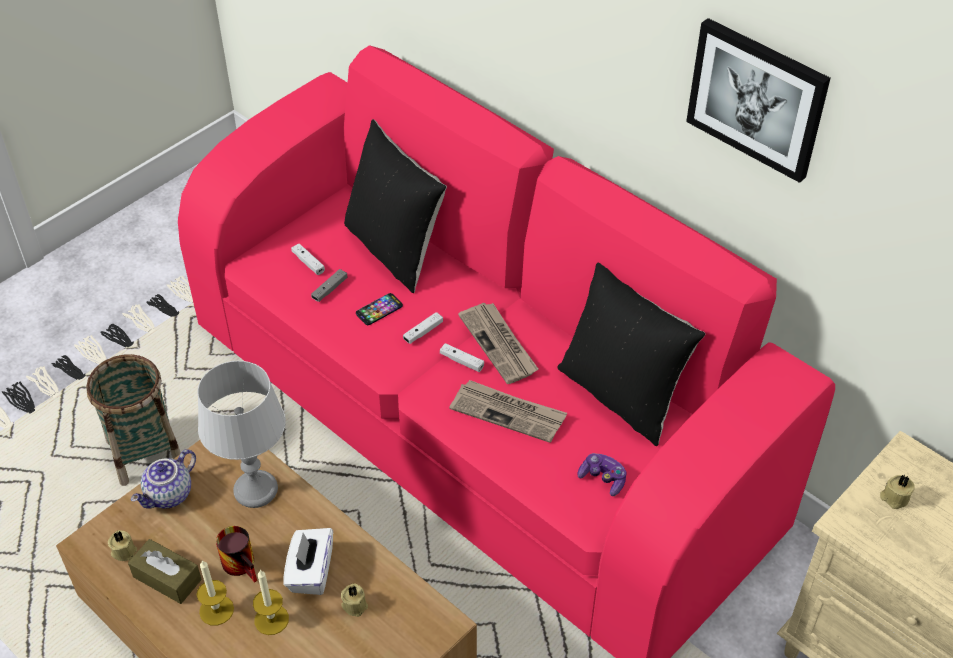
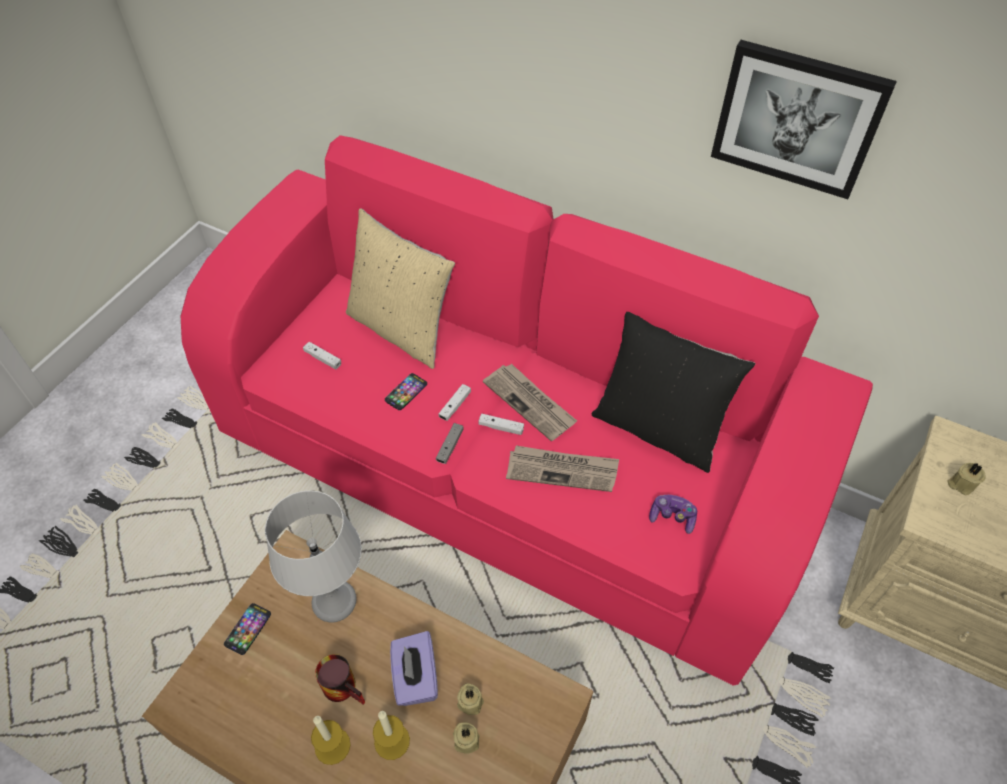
camera: 15 degrees left, 5 degrees up
(124, 550) = (216, 703): beige candle -> beige candle (466, 740)
(145, 453) = (201, 571): basket -> none
(167, 578) = (271, 723): brown tissue box -> none
(169, 495) = (248, 629): teapot -> phone
(310, 572) = (415, 677): white tissue box -> purple tissue box
(330, 289) = (352, 381): grey game controller -> grey game controller (450, 446)
(395, 249) = (402, 329): black pillow -> beige pillow

